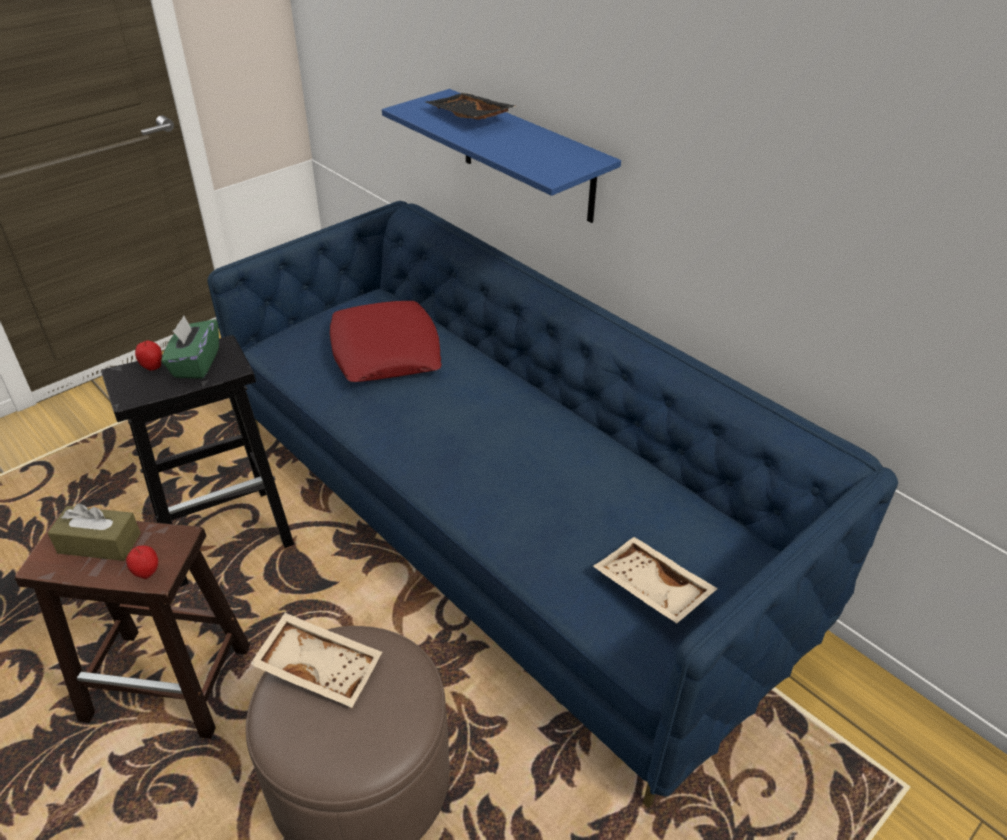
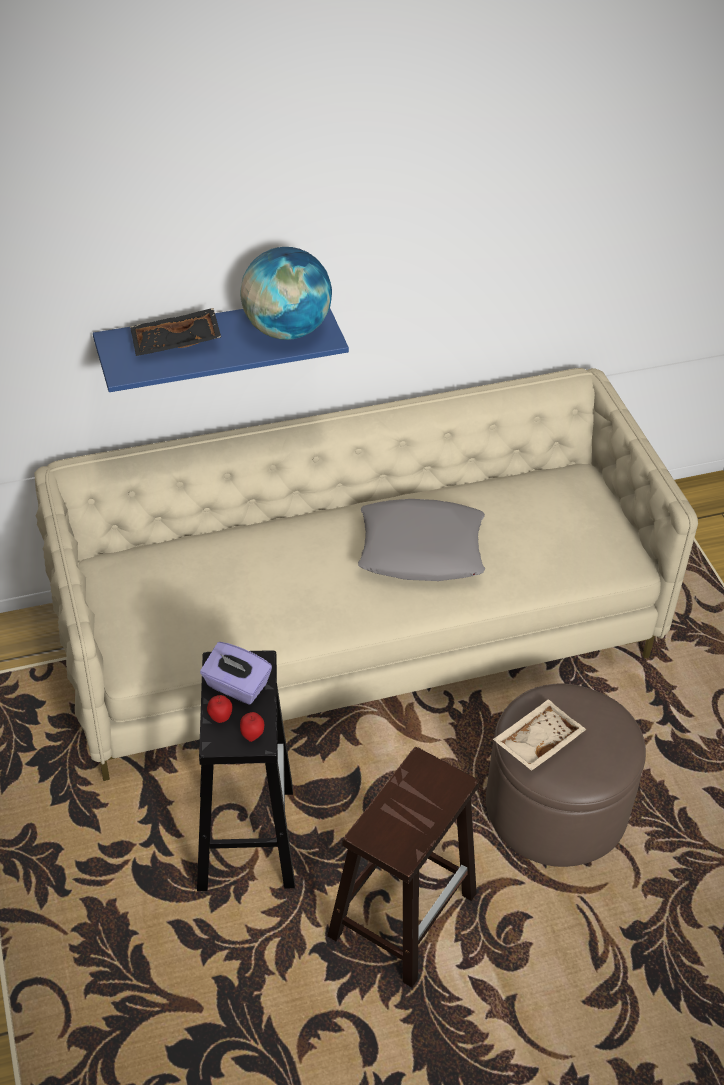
camera: 65 degrees left, 5 degrees up
(99, 543) = (399, 815): brown tissue box -> none
(147, 573) = (451, 788): apple -> apple (252, 735)
(195, 364) = (236, 686): green tissue box -> purple tissue box
(386, 351) = (212, 584): red pillow -> none
(502, 526) = (358, 635): blue sofa -> beige sofa
(523, 462) = (421, 549): none -> grey pillow
(543, 155) = (286, 330): none -> globe
(650, 589) = (581, 535): beige tray -> none

